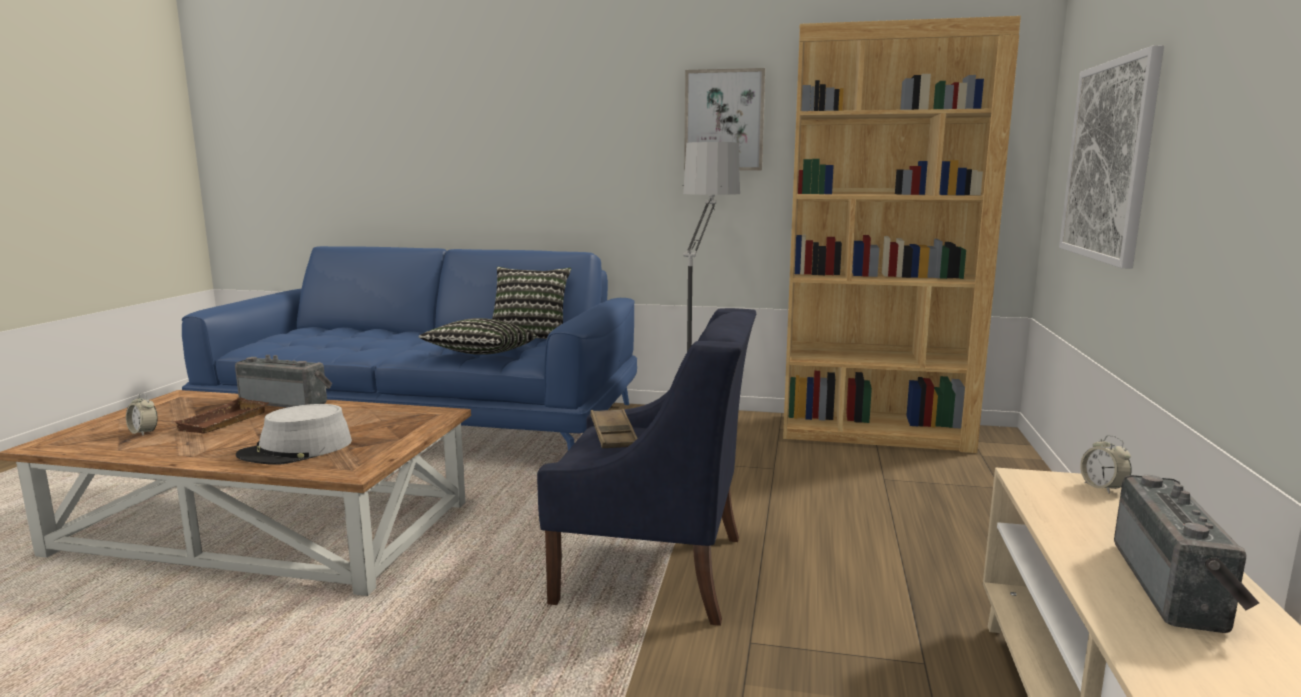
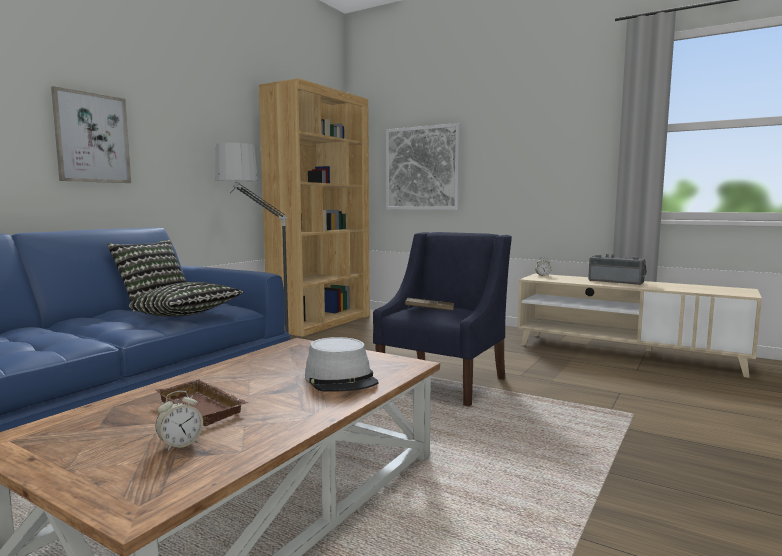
camera: 70 degrees left, 5 degrees down
(287, 402) = (165, 386): radio -> none
(724, 120) = (218, 130): picture -> picture (92, 138)

